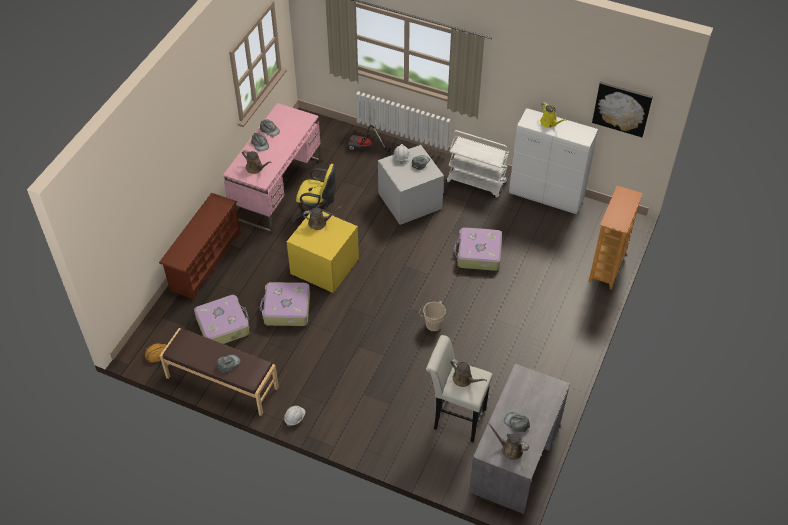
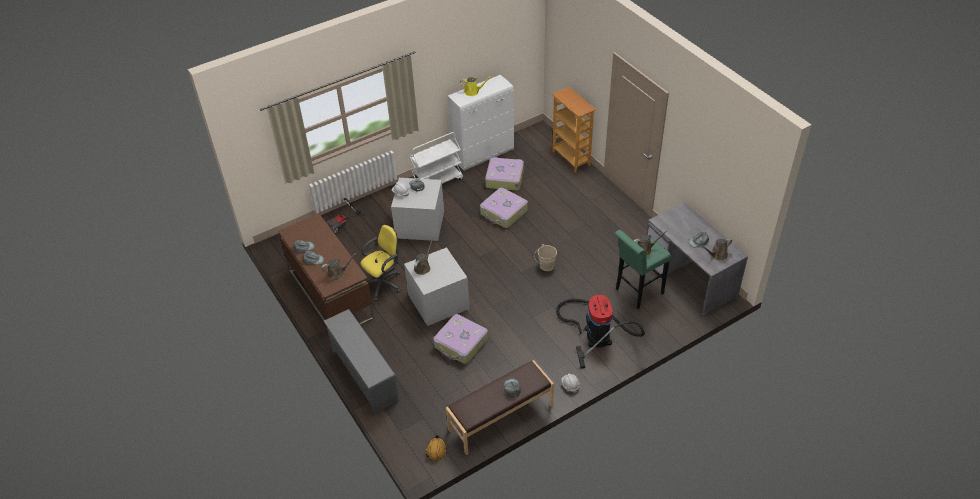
camera: 55 degrees left, 5 degrees down
(205, 261) = (363, 375): brown shoe rack -> grey shoe rack
(223, 325) = (443, 392): suitcase -> suitcase (504, 178)
(277, 188) = (330, 294): pink desk -> brown desk
(324, 265) = (437, 301): yellow storage box -> grey storage box
(375, 408) = (596, 333): none -> vacuum cleaner
(455, 417) = (636, 293): white stool -> green stool
(622, 108) = (512, 46): picture -> none

